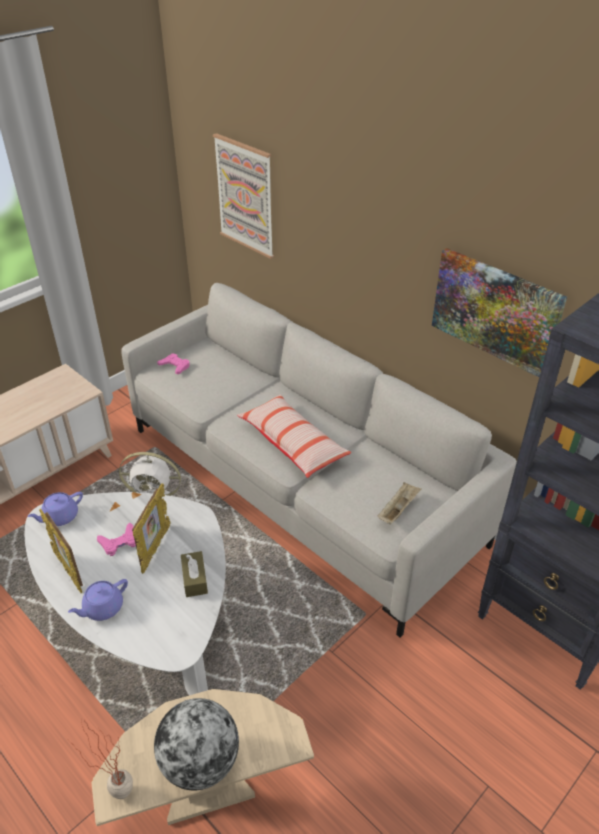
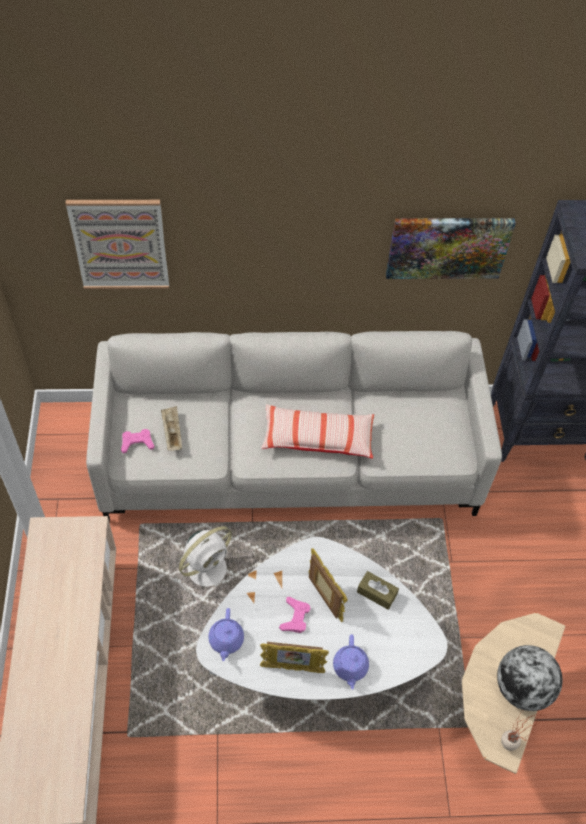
camera: 50 degrees left, 15 degrees up
(398, 509) = (442, 432): beige tray -> beige tray (172, 433)

